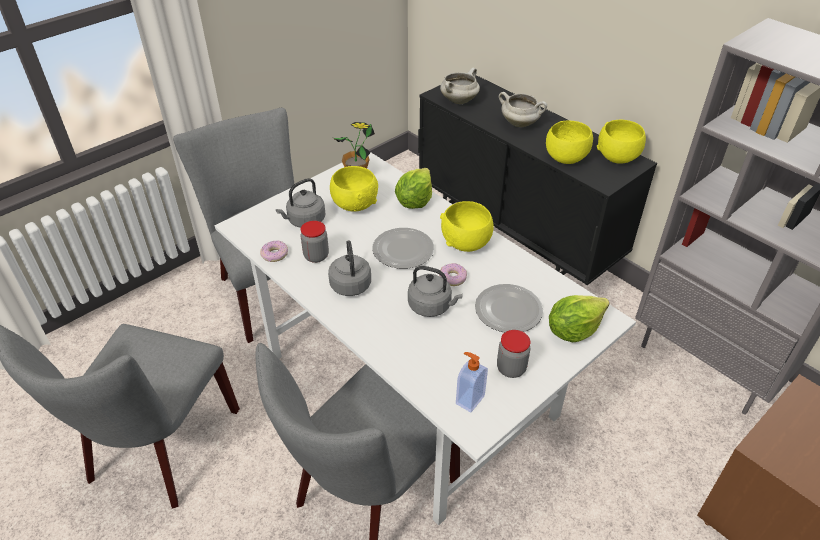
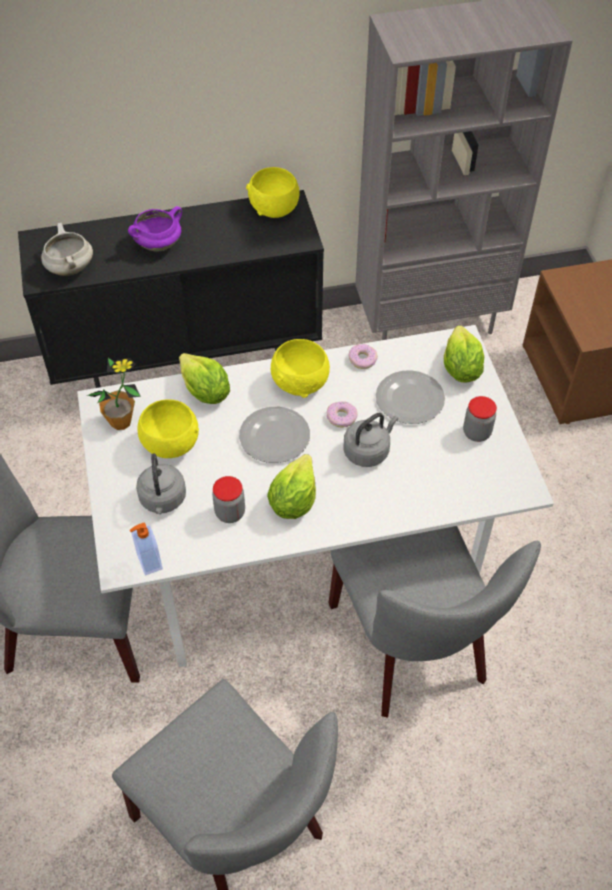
camera: 60 degrees left, 10 degrees up
(275, 254) = (200, 549): donut -> donut (362, 359)
(350, 284) = (293, 501): grey kettle -> lettuce
(469, 399) = (493, 478): soap dispenser -> soap dispenser (148, 562)
(520, 123) = (158, 244): white cooking pot -> purple cooking pot
(566, 158) = (245, 244): yellow bowl -> none

